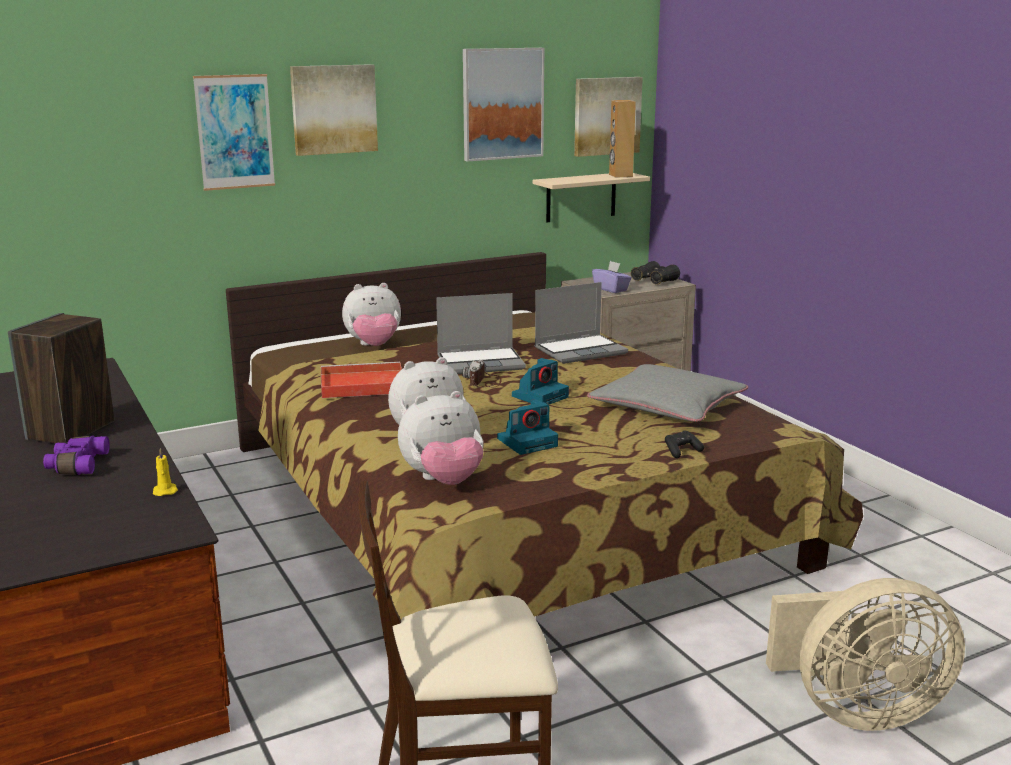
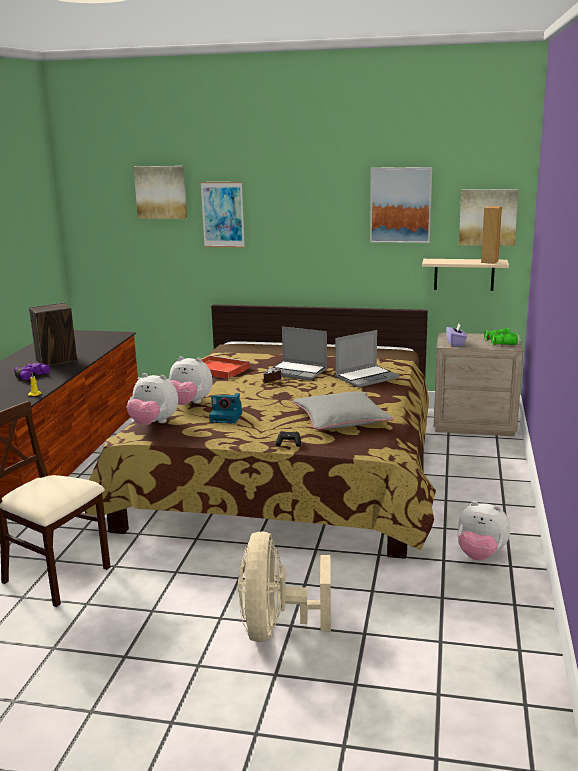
camera: 40 degrees right, 0 degrees up
(333, 109) = (282, 204): picture -> picture (161, 192)
(374, 346) = (274, 351): plush toy -> plush toy (480, 555)
(540, 396) = (285, 396): camera -> none
(581, 350) = (367, 377): laptop -> laptop turned 45 degrees counterclockwise
(654, 280) = (500, 343): black binoculars -> green binoculars
(856, 711) = (276, 628): beige fan -> beige fan turned 60 degrees clockwise

